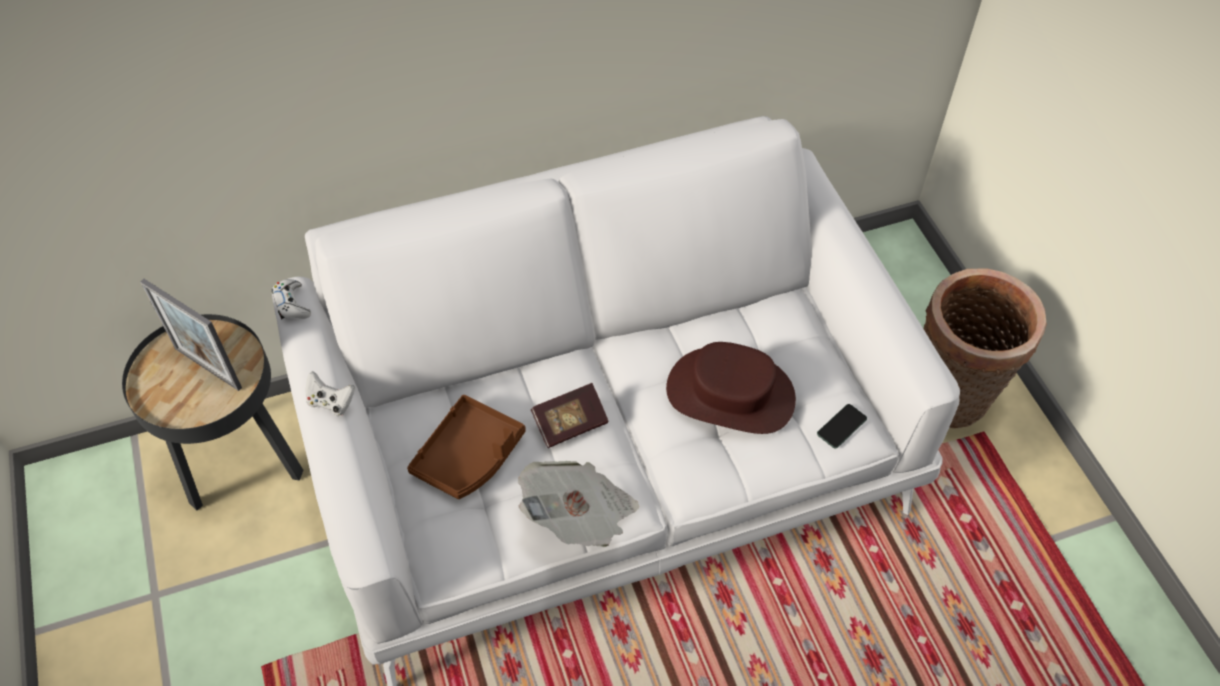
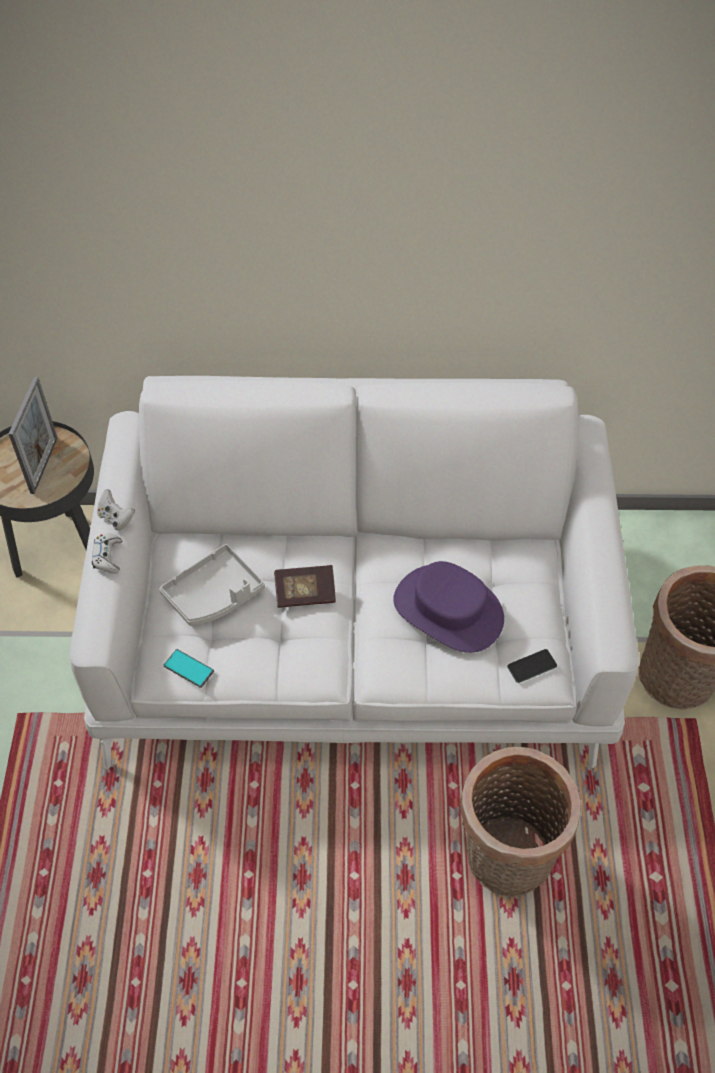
camera: 20 degrees right, 0 degrees up
(208, 368) = (44, 465): picture frame -> picture frame turned 135 degrees counterclockwise
(292, 304) = (119, 432): white game controller -> white game controller (108, 557)
(469, 456) = (214, 595): brown tray -> grey tray
(475, 548) = (189, 668): none -> phone
(580, 516) = (281, 670): newspaper -> none
(730, 393) = (448, 610): brown hat -> purple hat
(863, 642) = (505, 860): none -> basket

